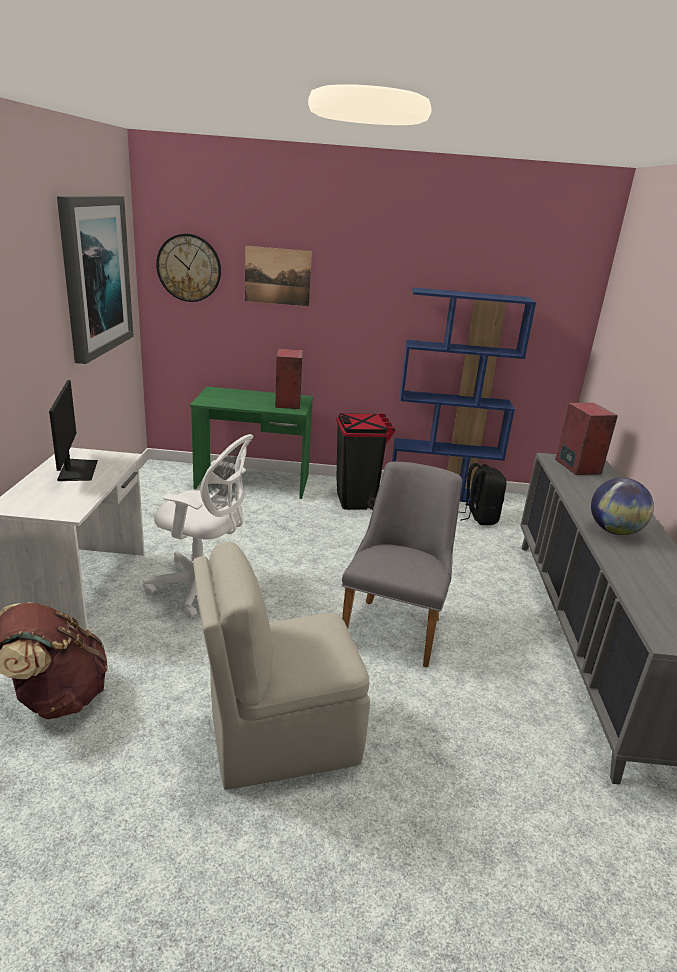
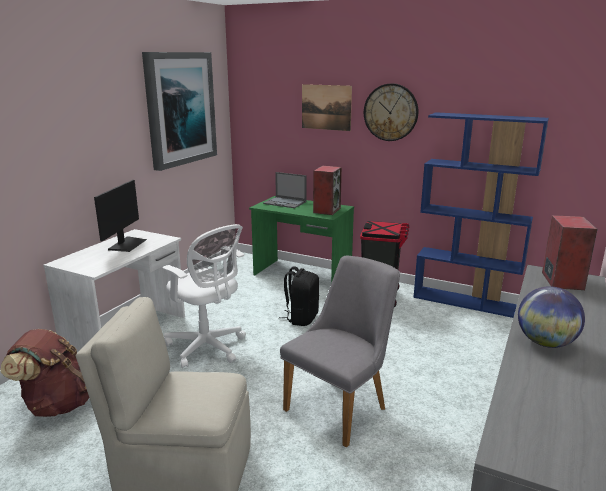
camera: 25 degrees right, 5 degrees down
(189, 268) = (263, 103): wall clock -> wall clock (390, 112)
(229, 395) = (285, 203): none -> laptop
(479, 517) = (489, 327): black backpack -> black backpack (301, 318)

